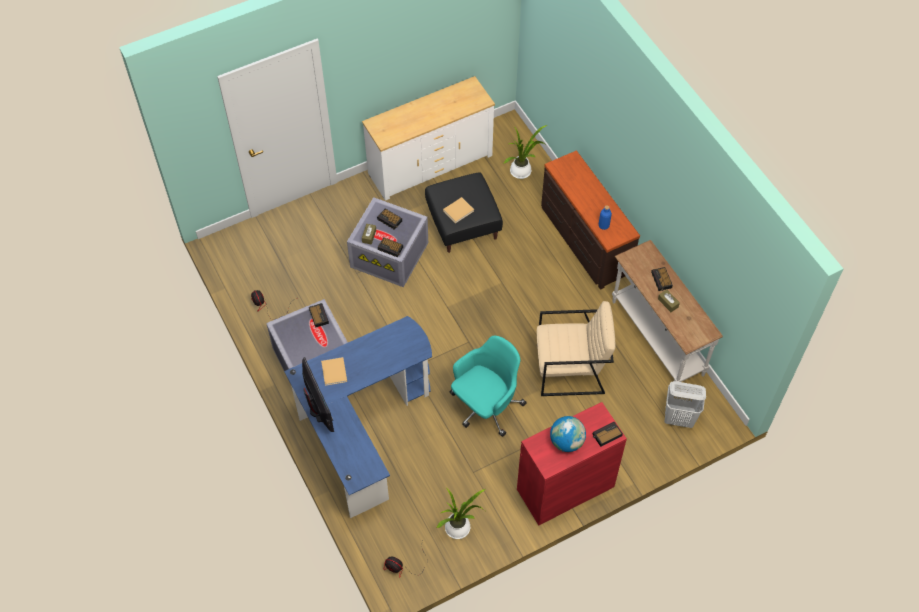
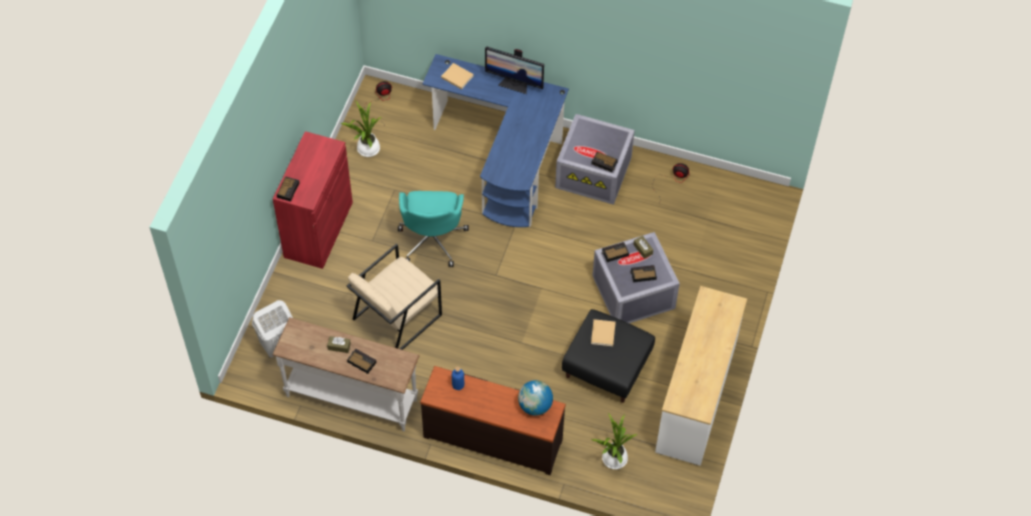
camera: 135 degrees right, 0 degrees up
(334, 373) = (533, 113): beige book -> beige book (456, 76)
(566, 442) = (312, 164): globe -> globe (535, 406)

